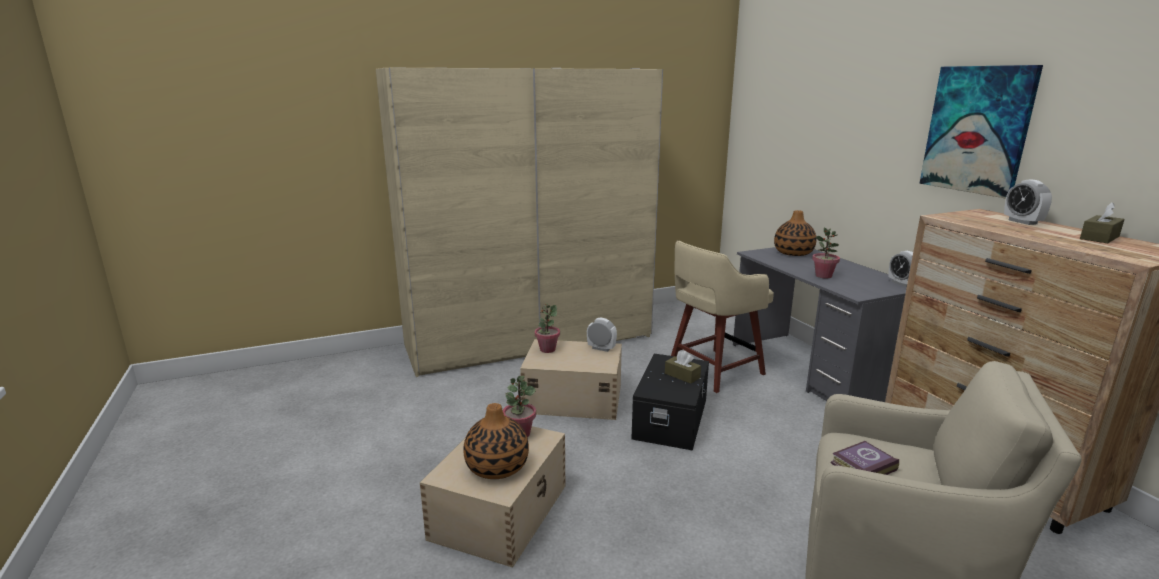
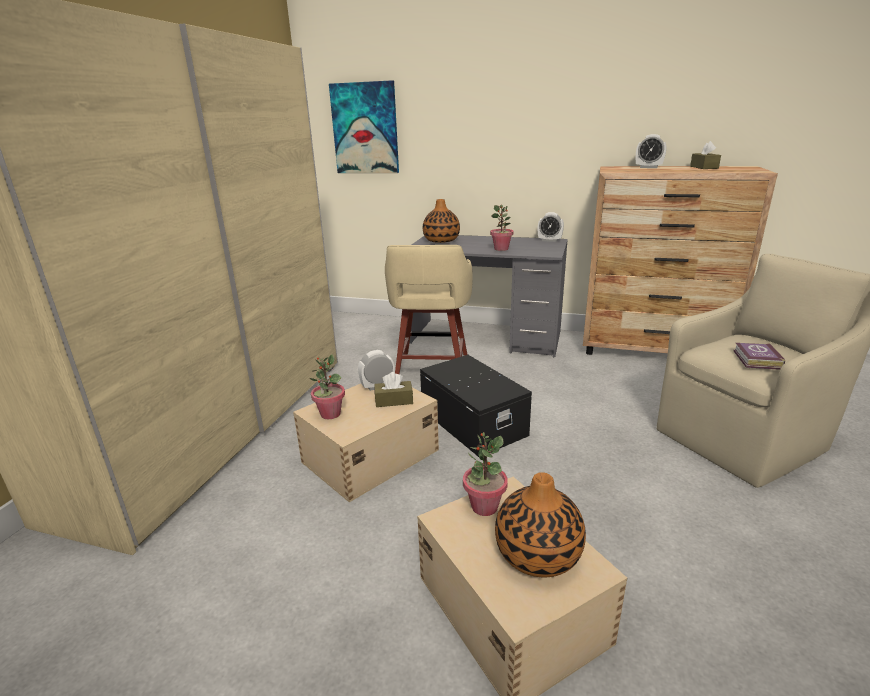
camera: 50 degrees left, 5 degrees up
(682, 375) = (476, 375): brown tissue box -> brown tissue box (394, 401)
(977, 130) = (588, 103): picture -> picture (365, 128)

